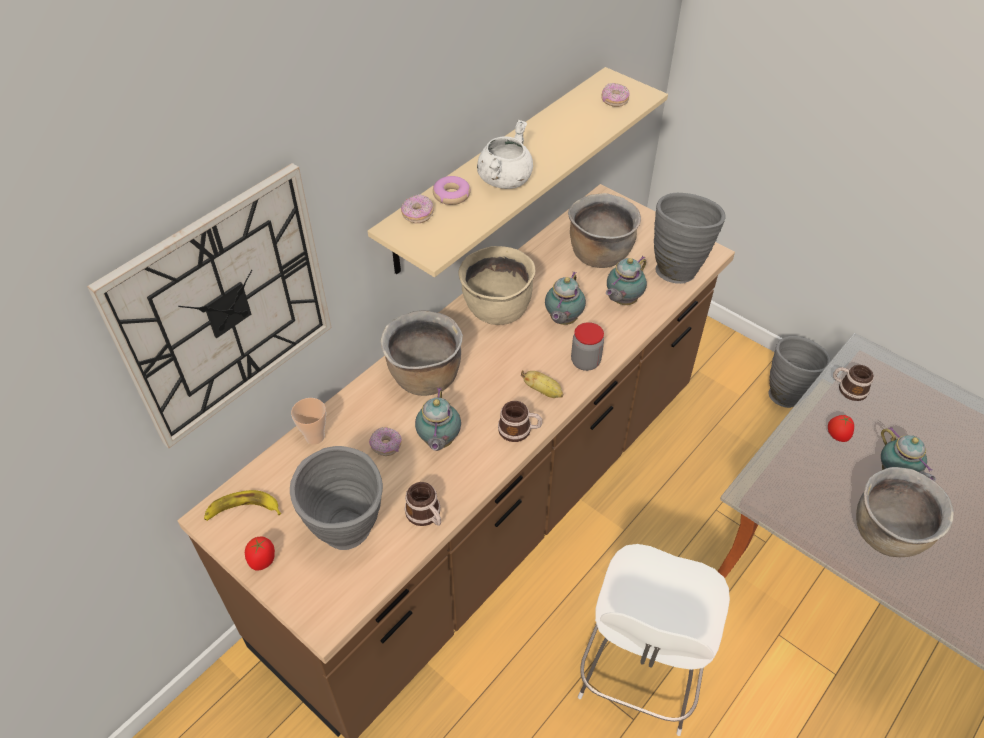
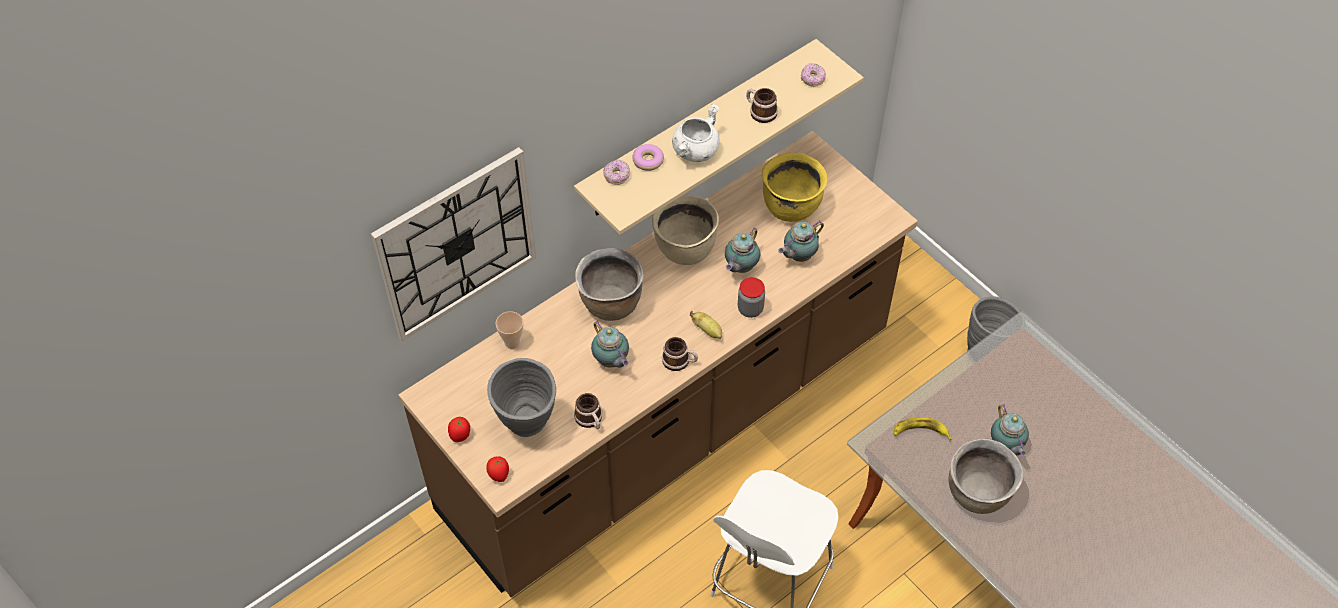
camera: 10 degrees right, 5 degrees up
(243, 510) = (449, 394): banana -> banana (920, 432)
(386, 446) = (568, 358): donut -> none
(438, 442) = (611, 361): teapot -> teapot turned 45 degrees counterclockwise
(599, 254) = (790, 206): brown cooking pot -> yellow cooking pot
(677, 268) = (858, 230): grey vase -> none
(836, 436) = (967, 405): tomato -> tomato (499, 475)
(848, 389) = (994, 363): mug -> mug (760, 111)

